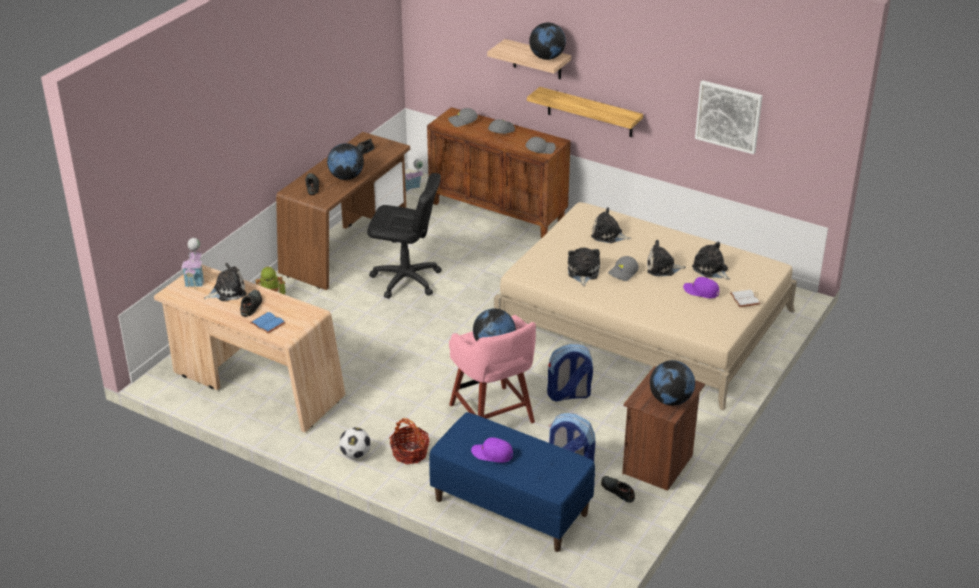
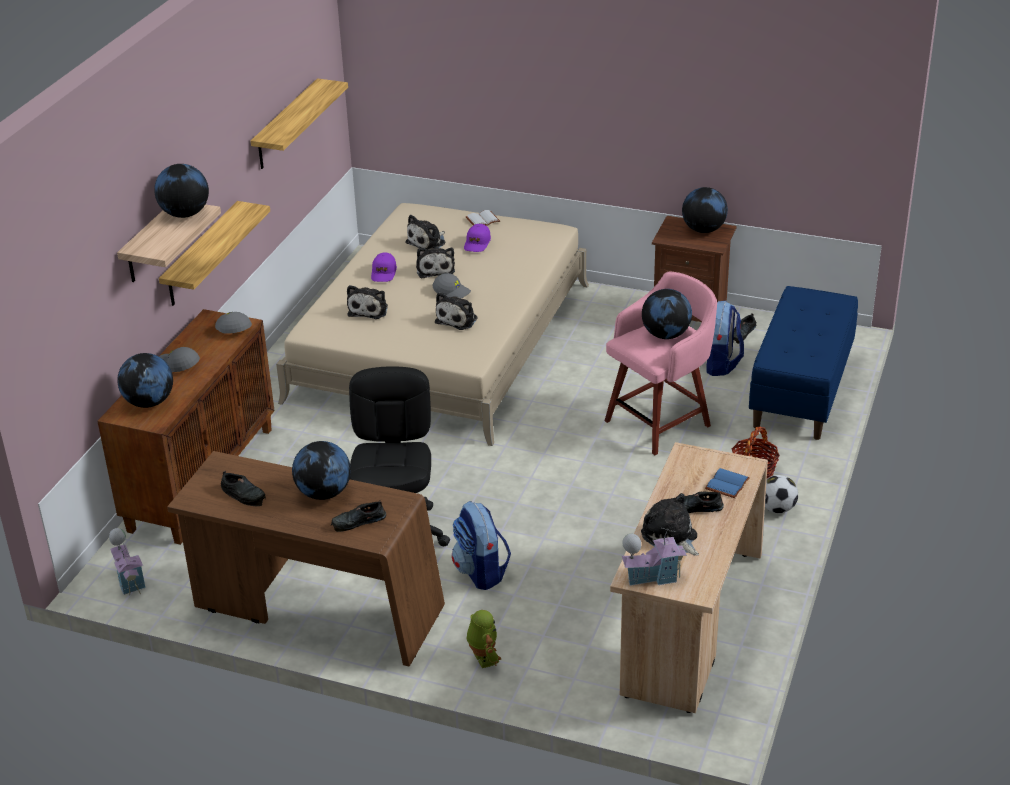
camera: 100 degrees left, 0 degrees up
(462, 121) = (149, 402): grey cap -> globe
(492, 454) = (813, 340): purple cap -> purple cap (383, 273)
(569, 395) = (602, 376): backpack -> backpack (481, 572)
(582, 273) = (458, 319): plush toy -> plush toy turned 60 degrees counterclockwise
(728, 116) = (286, 125): picture -> shelf

